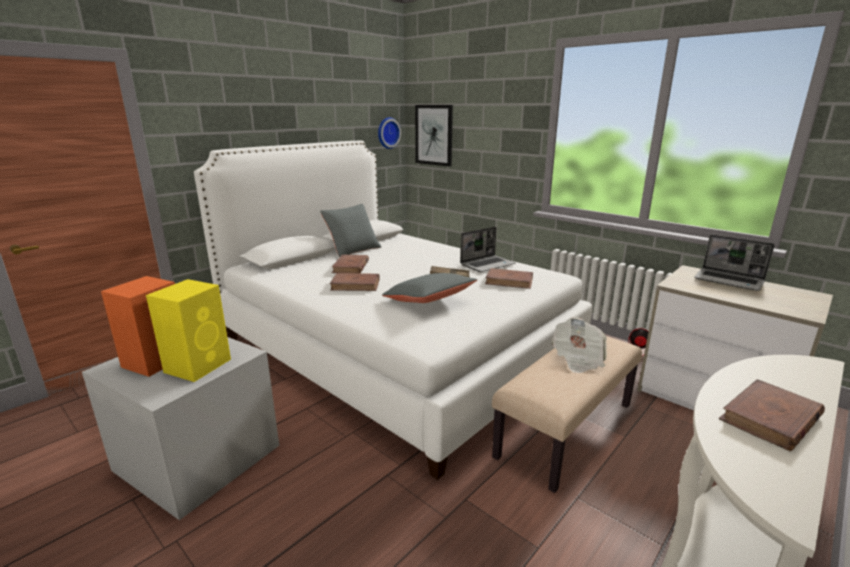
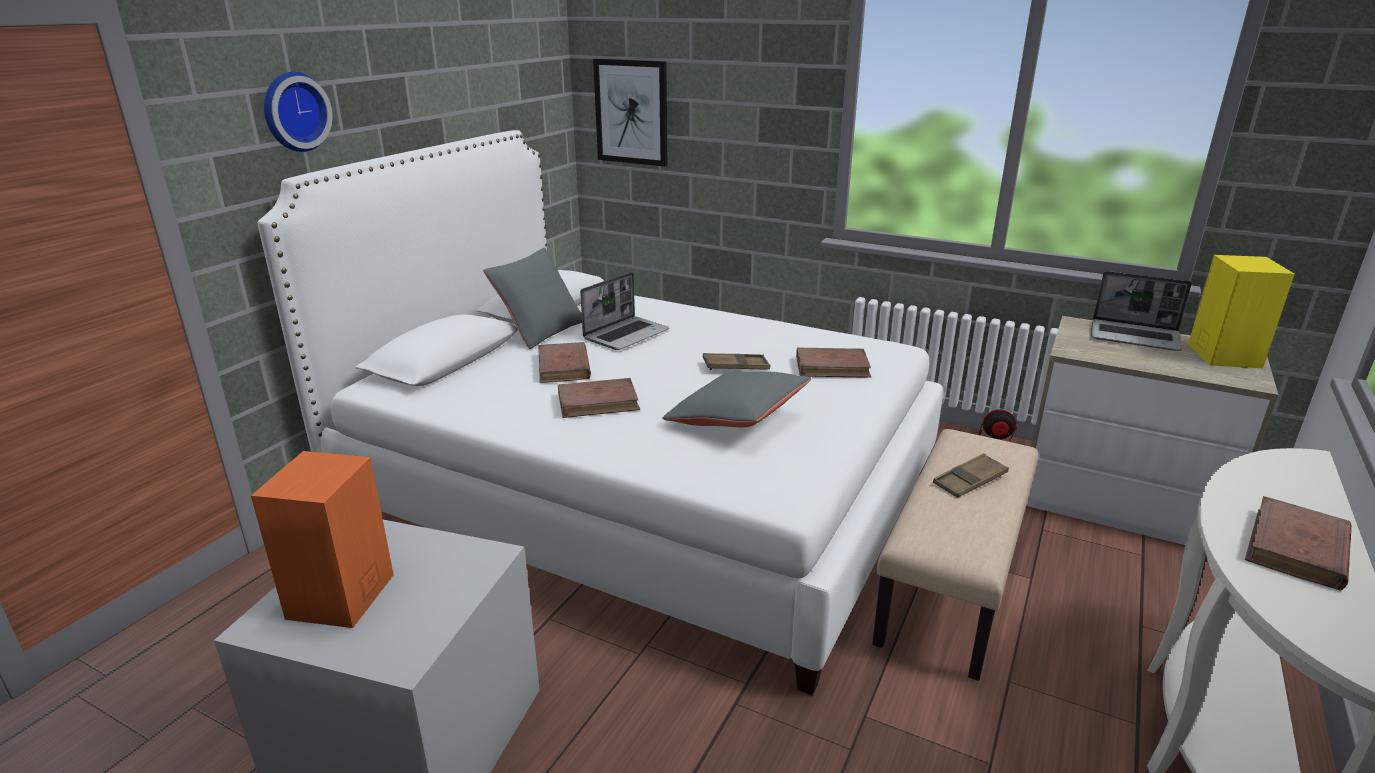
camera: 15 degrees left, 5 degrees up
(199, 365) = (427, 591): yellow speaker -> yellow speaker (1223, 355)
(387, 133) = (548, 110): wall clock -> wall clock (293, 111)
(487, 264) = (780, 339): laptop -> laptop (626, 334)
(577, 359) = (970, 480): newspaper -> brown tray

